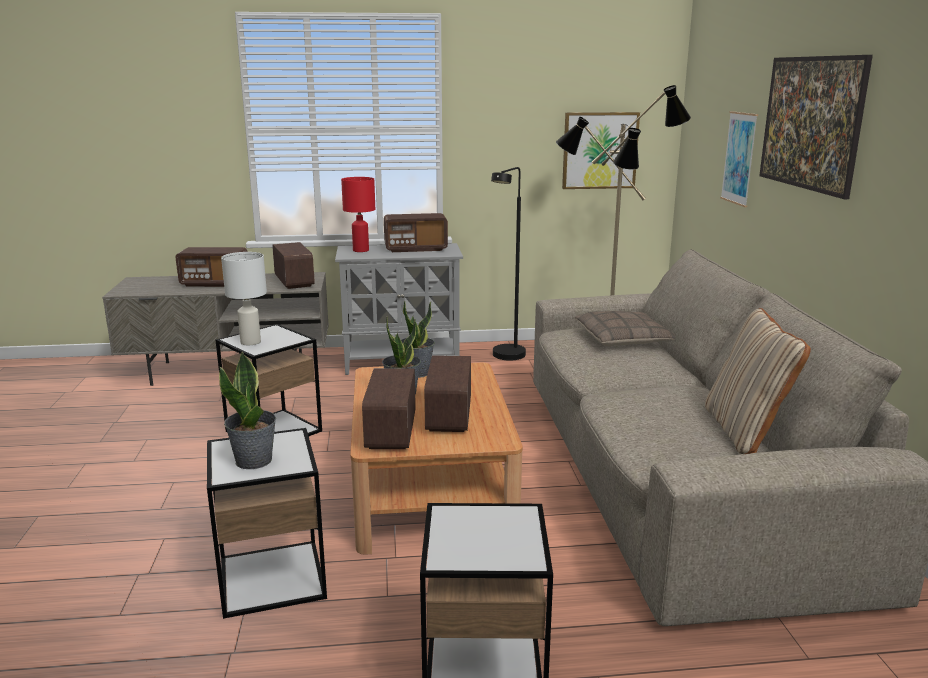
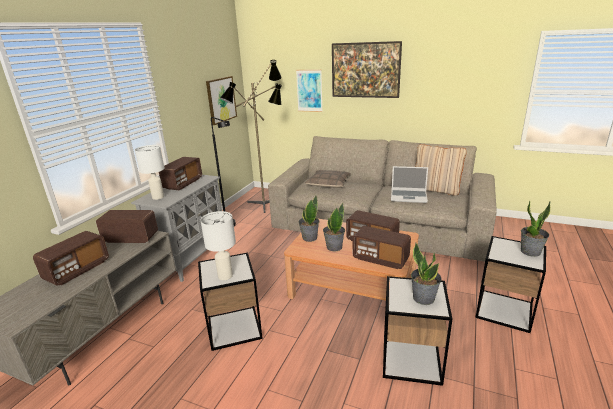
camera: 60 degrees left, 5 degrees up
(360, 250) = (157, 197): red table lamp -> white table lamp
(499, 552) = (530, 252): none -> potted plant
(656, 408) = (409, 197): none -> laptop

